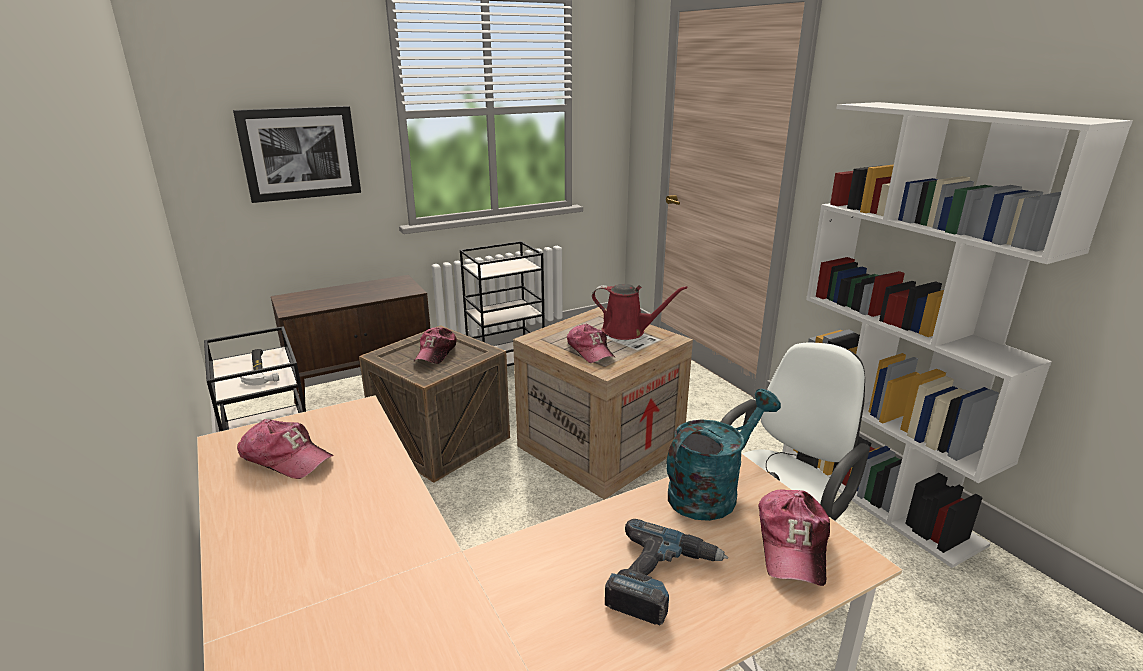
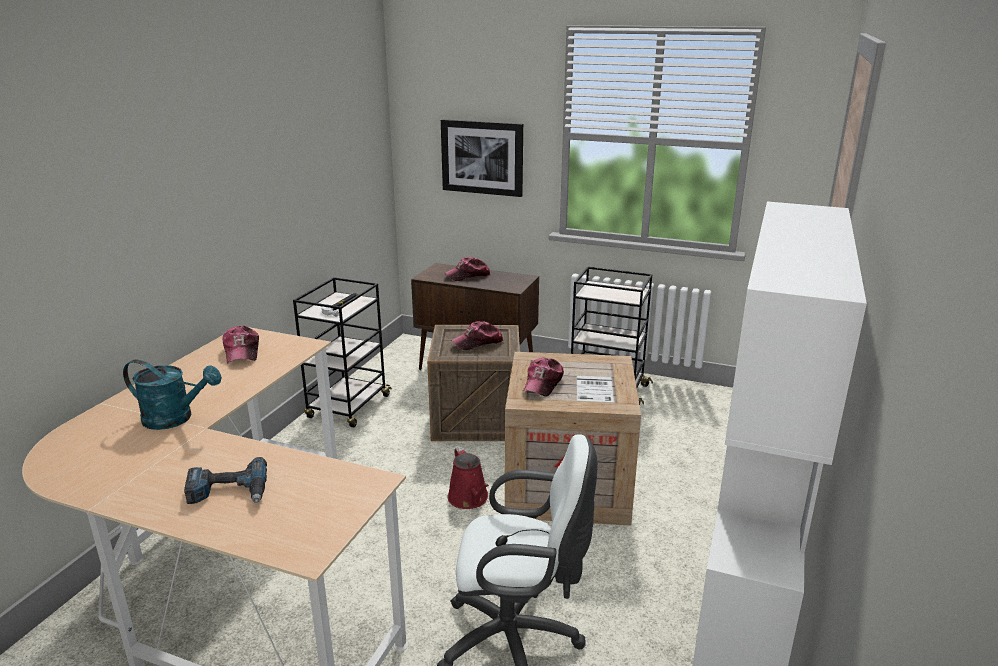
camera: 50 degrees right, 0 degrees up
(628, 331) = (603, 384): red watering can -> red watering can (469, 499)
(711, 491) = (338, 480): turquoise watering can -> turquoise watering can (176, 419)
(792, 544) = (305, 527): cap -> cap (468, 275)

